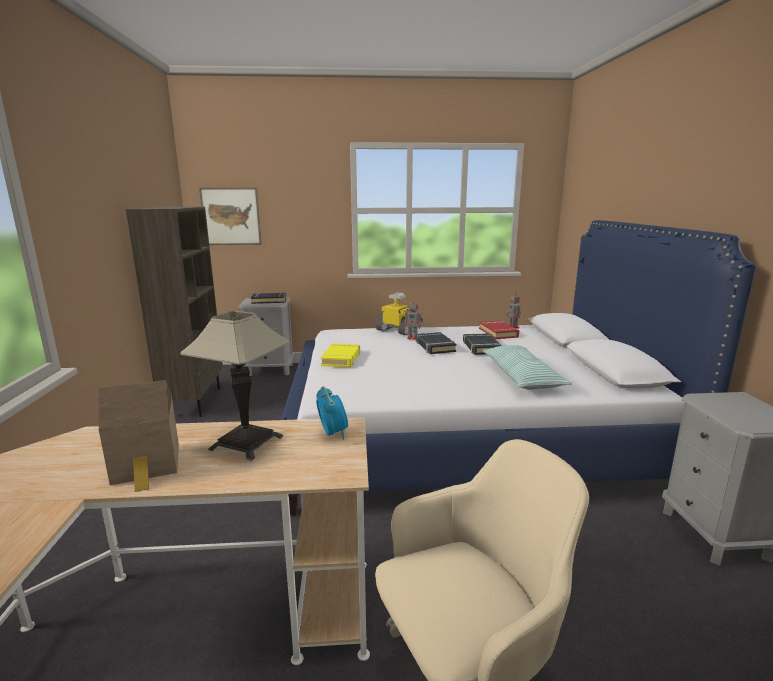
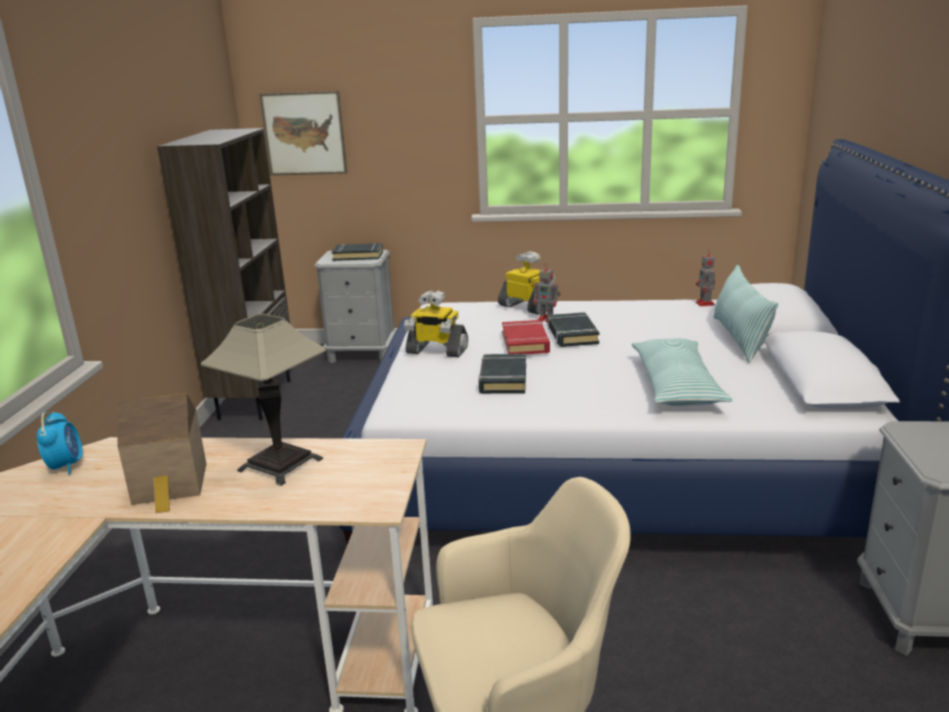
camera: 10 degrees right, 5 degrees up
(332, 433) = (381, 457): alarm clock -> alarm clock (66, 466)
(341, 359) = (436, 351): yellow book -> toy robot
(481, 347) = (639, 337): black book -> black book (503, 379)
(498, 333) = (678, 313): red book -> red book (525, 342)
(547, 347) = (739, 338): none -> pillow

